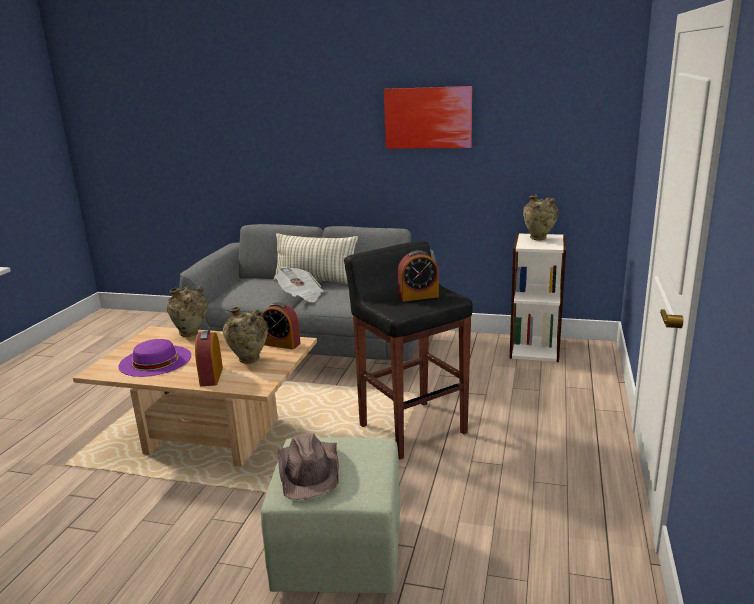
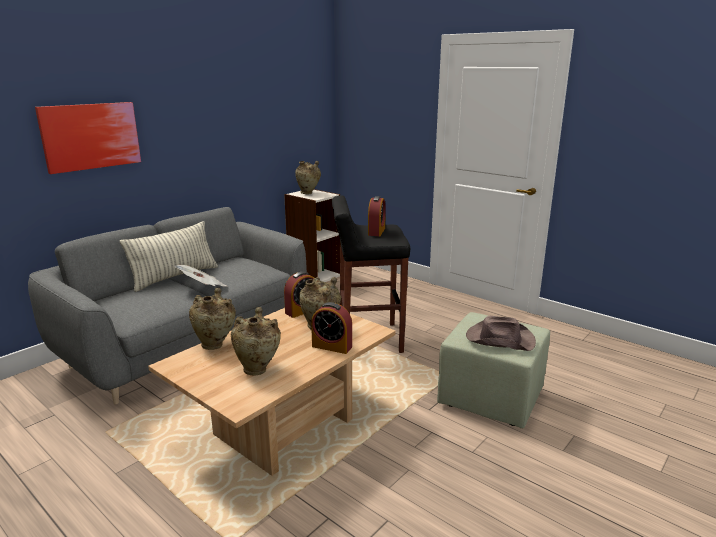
camera: 65 degrees left, 0 degrees up
(155, 360) = (258, 369): purple hat -> beige vase
(428, 118) = (215, 106): picture -> picture (91, 136)

